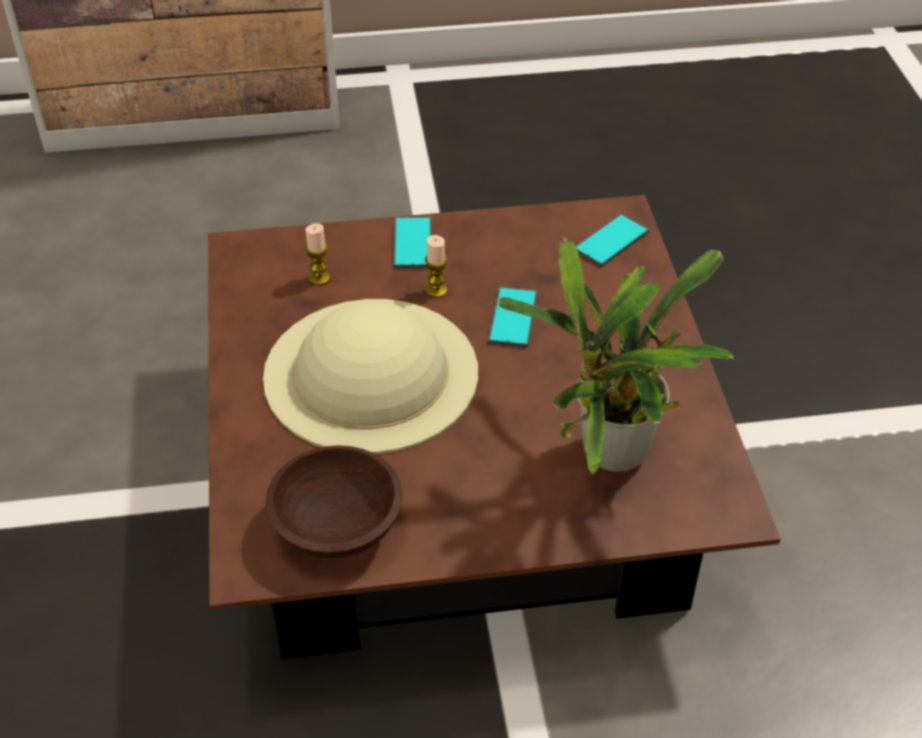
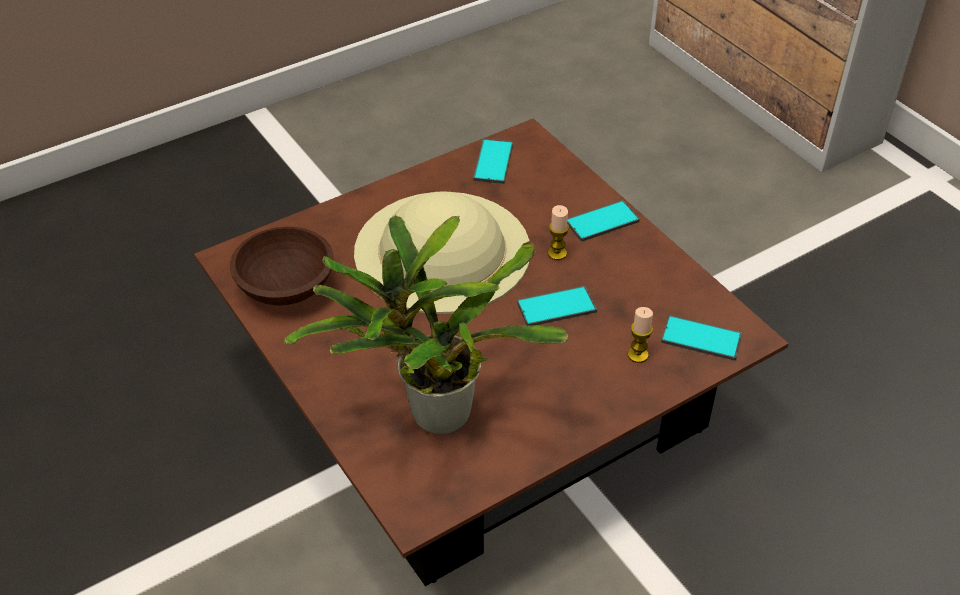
camera: 65 degrees right, 0 degrees up
(256, 287) = (493, 162): none -> phone
(319, 278) = (525, 188): candle -> candle (637, 355)

